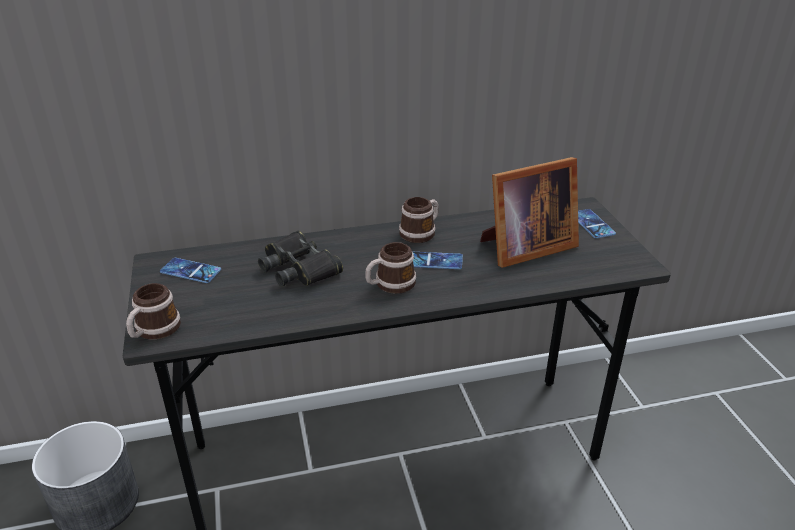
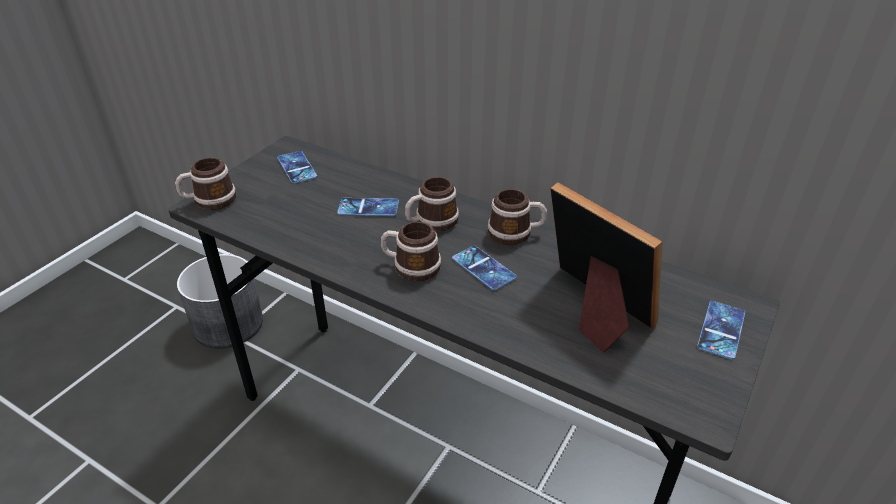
camera: 45 degrees right, 5 degrees up
(299, 267) = (368, 207): black binoculars -> phone
(358, 253) = (431, 222): none -> mug
(524, 248) = (593, 308): picture frame -> picture frame turned 150 degrees counterclockwise

